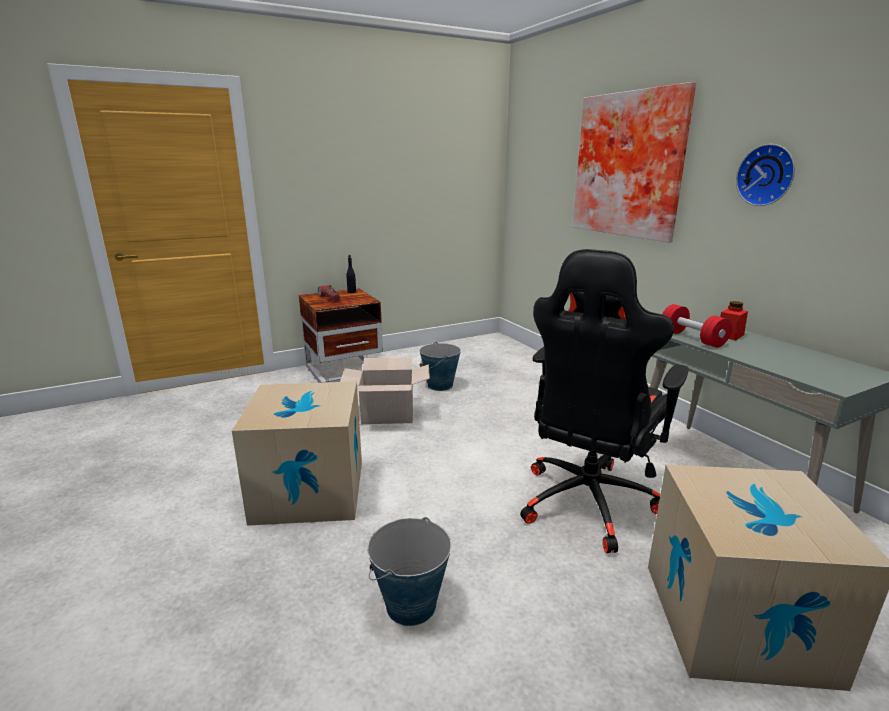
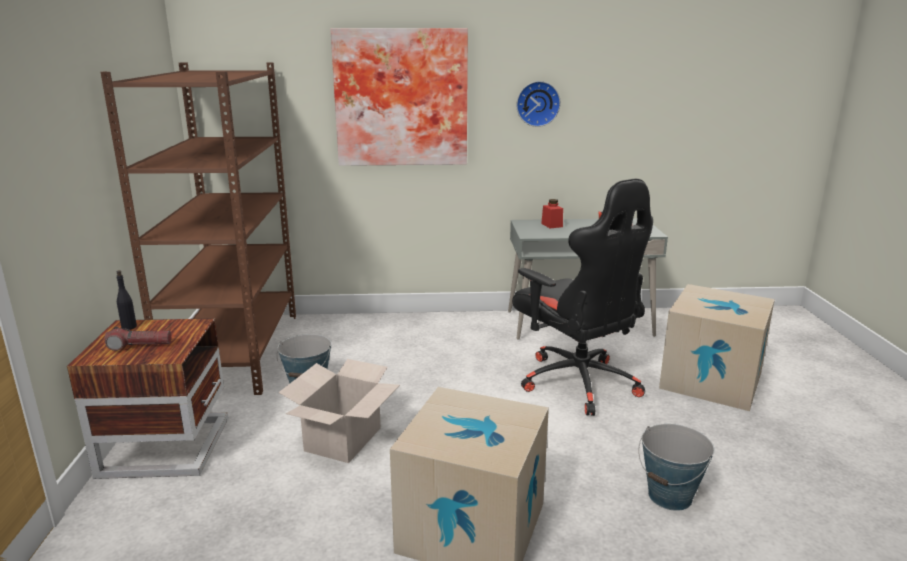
camera: 65 degrees left, 0 degrees up
(463, 352) = (235, 351): none -> brown bookcase
(692, 338) = (549, 234): red dumbbell -> none

